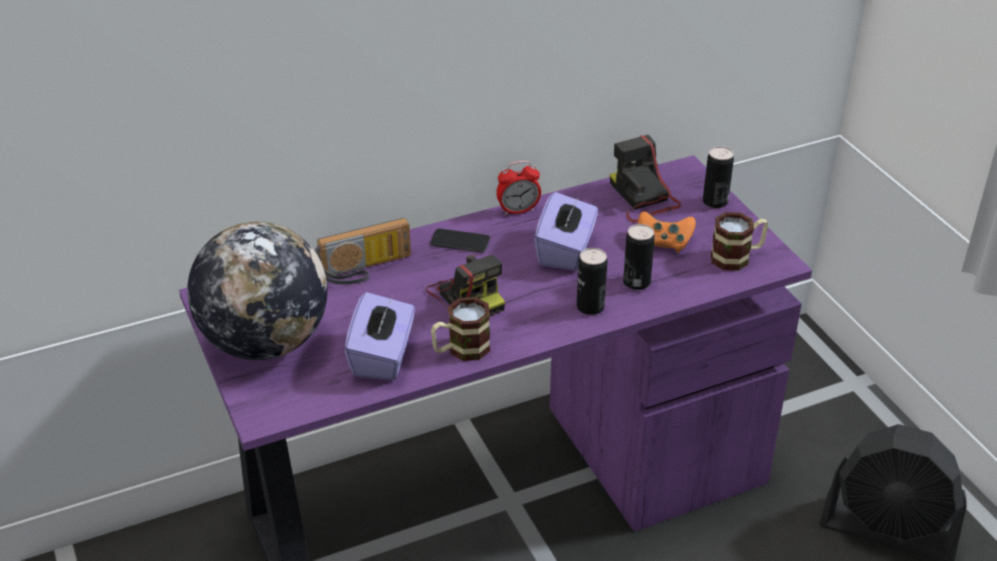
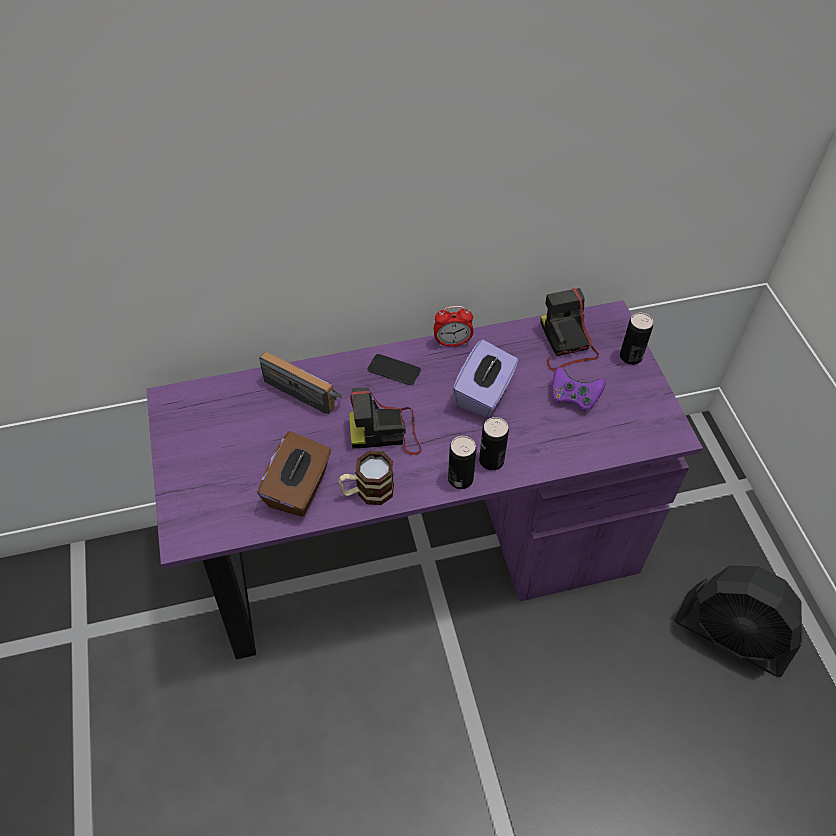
camera: 10 degrees right, 15 degrees up
(265, 342) = (204, 457): globe -> none
(365, 270) = (306, 390): radio -> radio turned 135 degrees counterclockwise
(383, 356) = (299, 488): purple tissue box -> brown tissue box
(467, 296) = (386, 432): camera -> camera turned 105 degrees clockwise
(636, 282) = (539, 439): can -> can (460, 479)
(664, 243) = (573, 397): orange game controller -> purple game controller
(737, 257) = (637, 423): mug -> none

